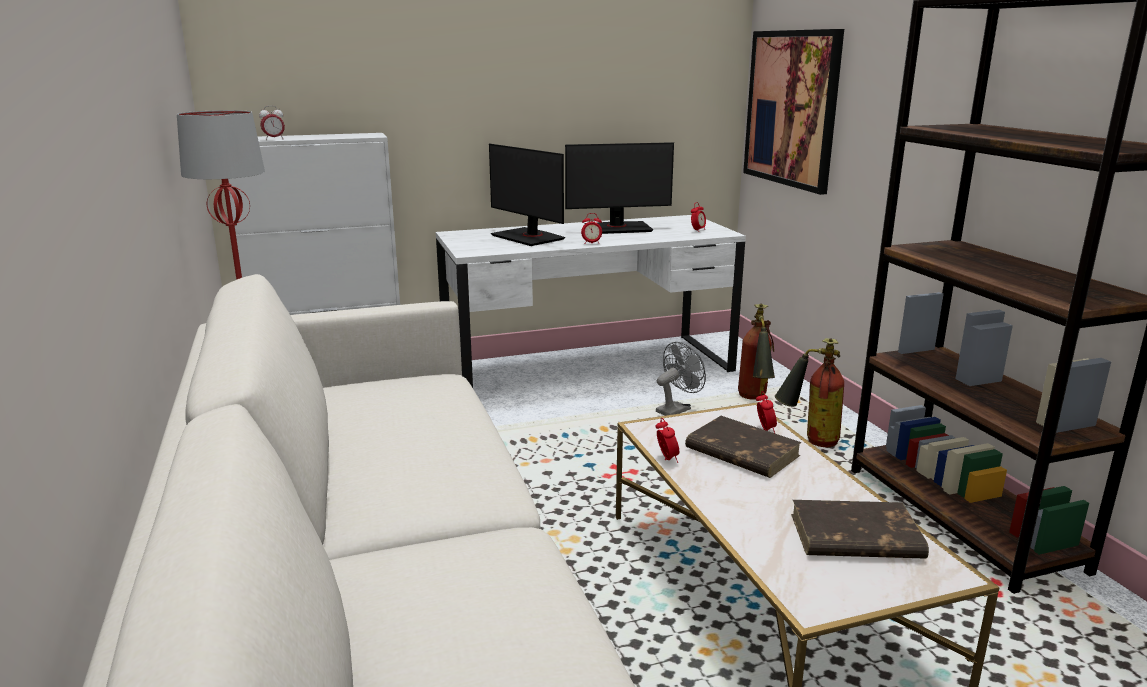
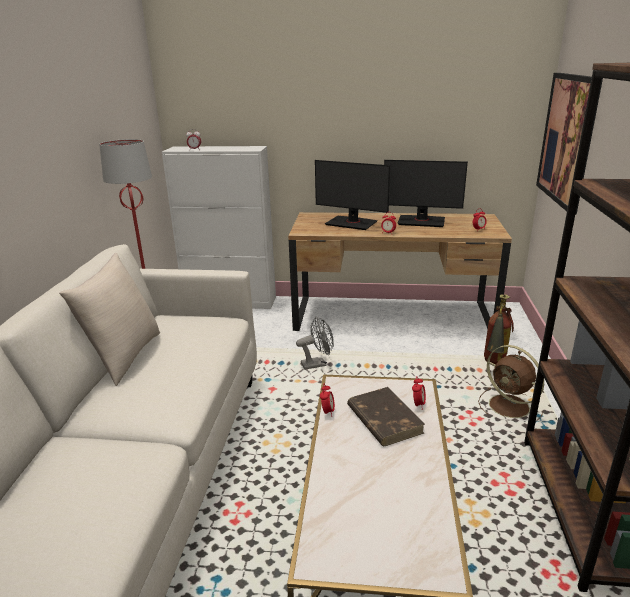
camera: 25 degrees right, 5 degrees up
(332, 441) = (124, 356): none -> beige pillow
(528, 237) = (351, 223): monitor -> monitor turned 45 degrees counterclockwise
(588, 368) = (392, 316): white desk -> brown desk
(676, 409) = (429, 360): grey fan -> grey fan (317, 364)
(808, 439) = (510, 407): fire extinguisher -> brown fan
(854, 537) = (399, 515): brown book -> none

